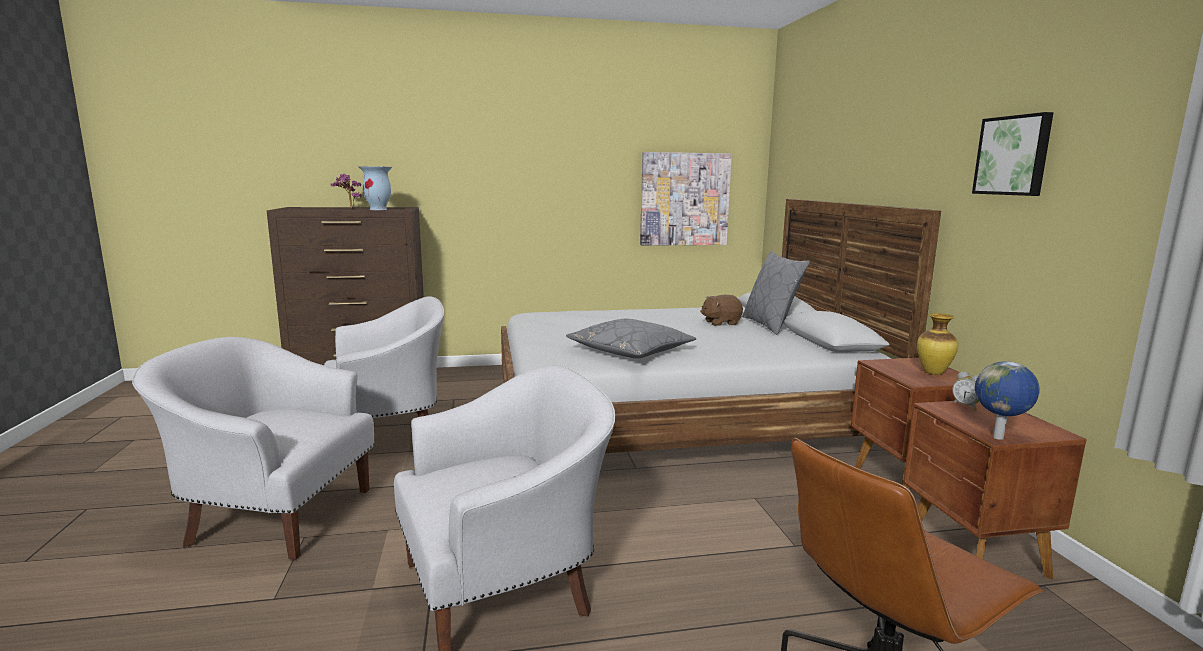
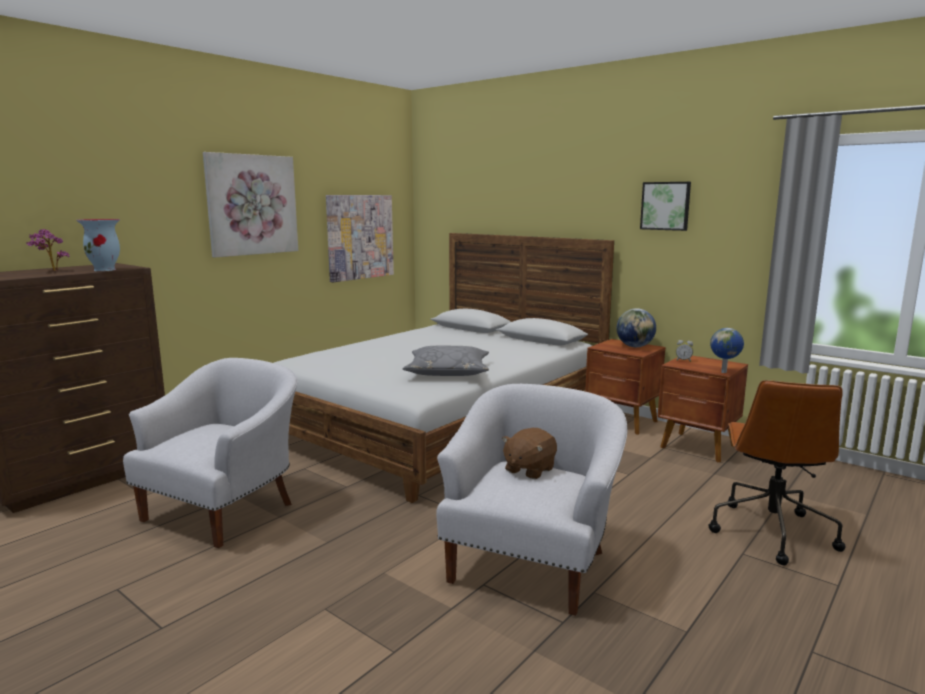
camera: 40 degrees left, 0 degrees up
(275, 515) = (260, 609): white armchair -> none
(554, 160) = (252, 205): none -> picture
(721, 323) = (453, 340): brown plush toy -> brown plush toy (529, 469)
(771, 325) = (487, 335): grey pillow -> none
(934, 373) = (635, 346): vase -> globe

